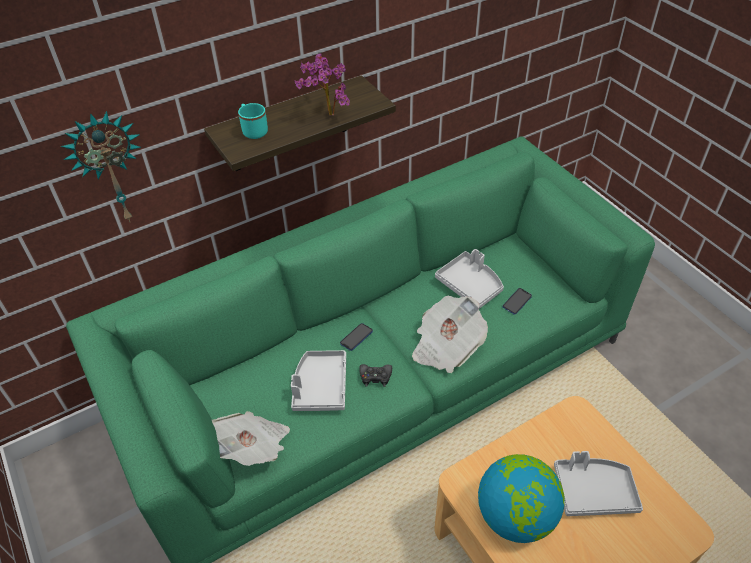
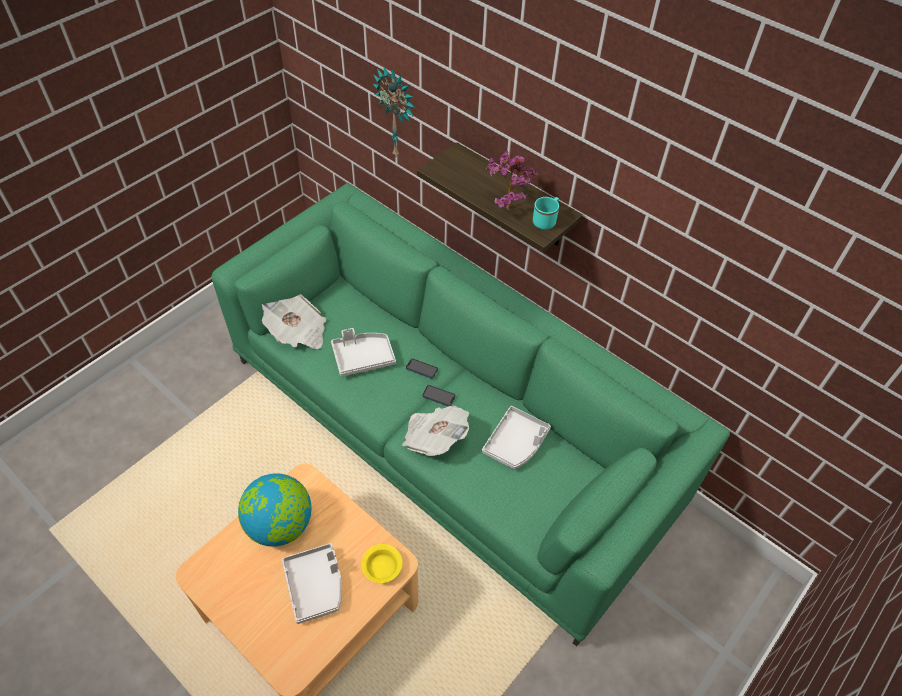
camera: 70 degrees right, 5 degrees up
(253, 130) = (464, 169): turquoise mug -> turquoise mug (546, 221)
(375, 377) = (383, 392): black game controller -> none
(517, 302) = (509, 487): phone -> phone (439, 396)
(580, 425) = (383, 568): none -> yellow bowl

